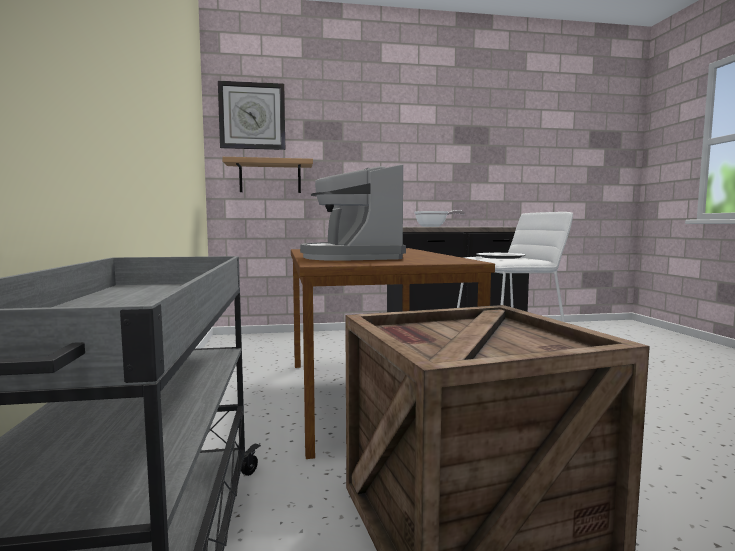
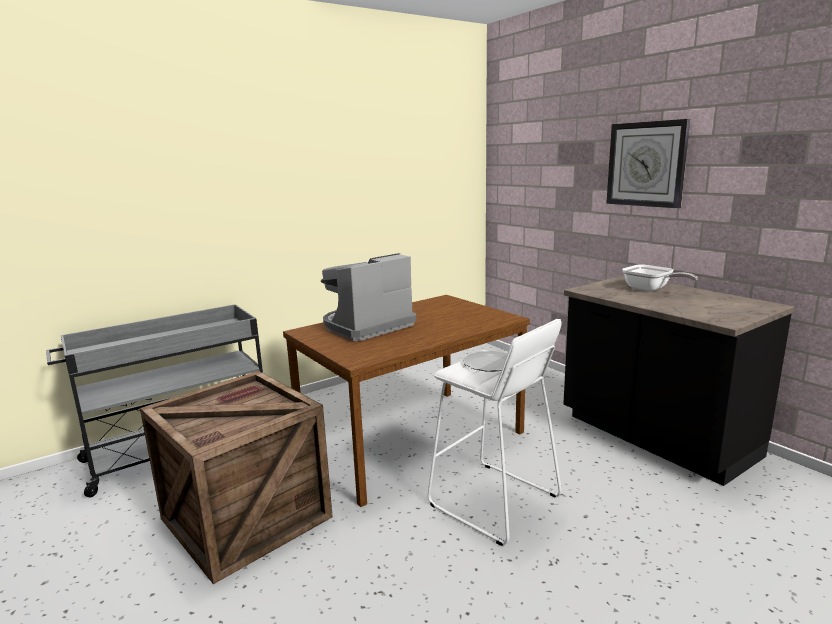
camera: 65 degrees right, 10 degrees up
(252, 116) = (517, 142): wall clock -> wall clock (646, 164)
(270, 177) = (527, 205): shelf -> none

